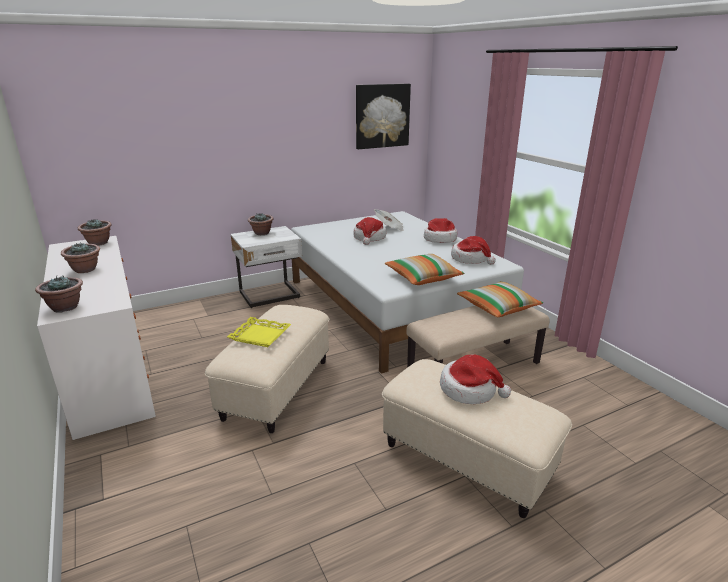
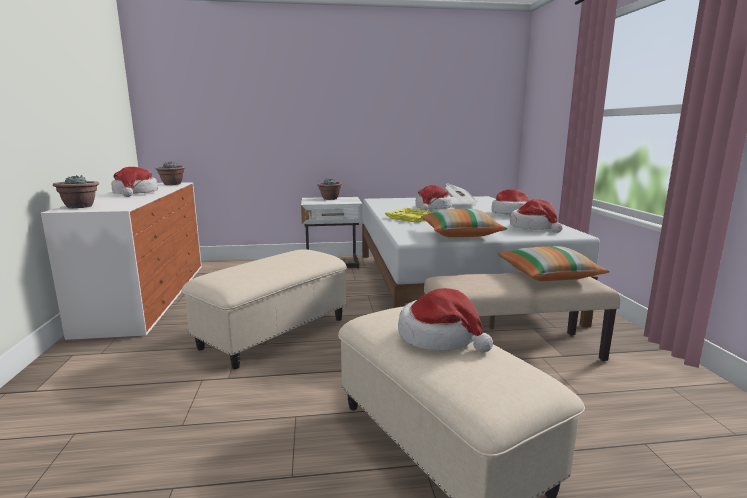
camera: 20 degrees right, 10 degrees down
(85, 270) = (135, 193): potted plant -> hat
(260, 335) = (254, 264): yellow tray -> yellow tray (412, 218)
(382, 116) = (469, 94): picture -> none

